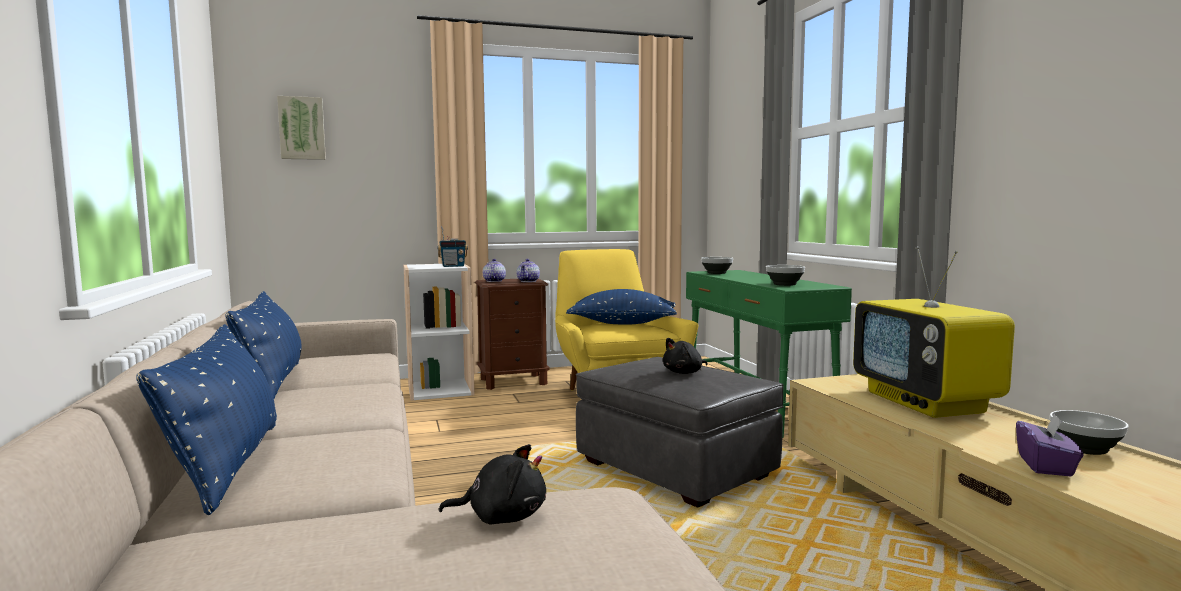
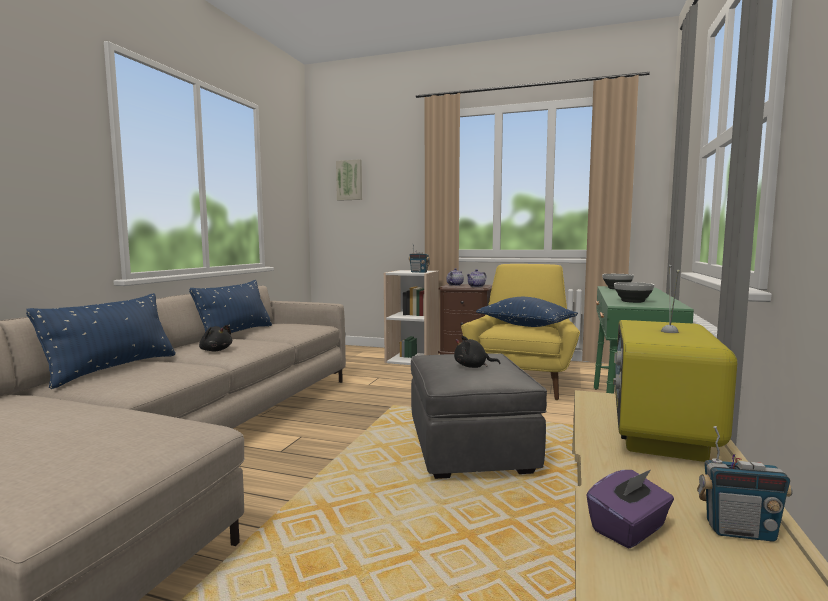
camera: 35 degrees right, 0 degrees up
(502, 517) = (113, 423): black plush toy -> black plush toy (215, 350)
(1085, 448) = (739, 531): bowl -> radio

